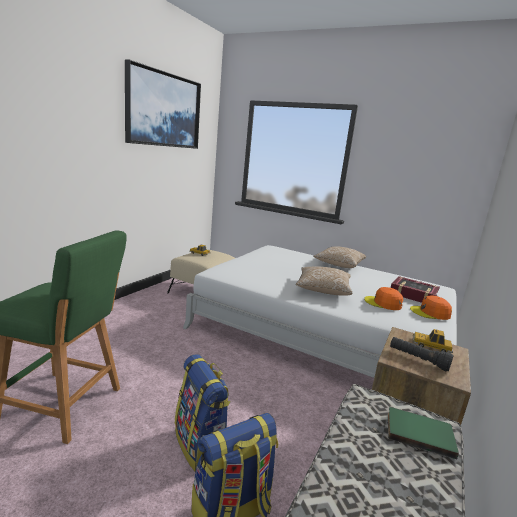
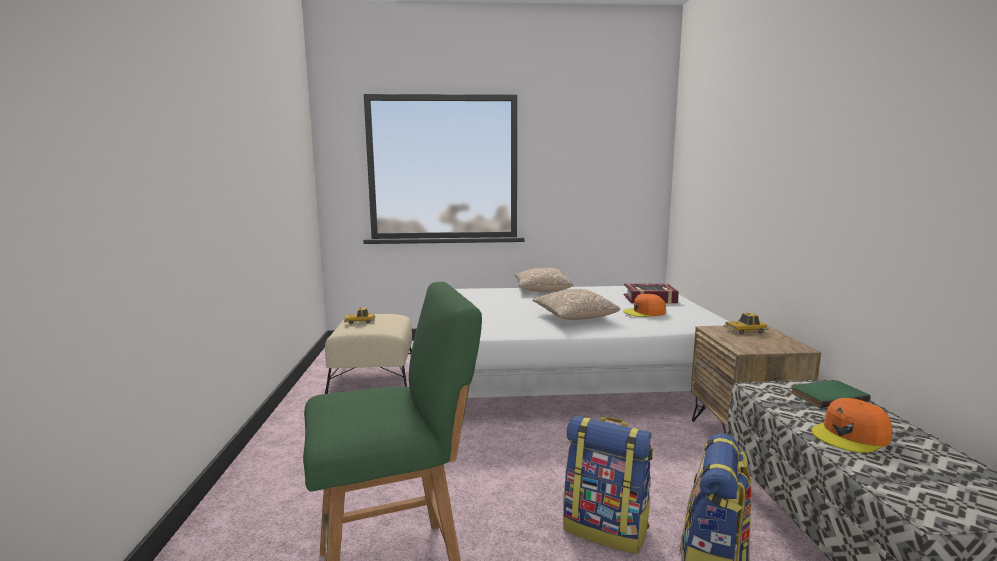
camera: 30 degrees left, 5 degrees down
(164, 110) = (269, 113): picture -> none
(418, 360) = (757, 343): black flashlight -> none
(430, 313) = (688, 309): orange cap -> orange cap (851, 435)

